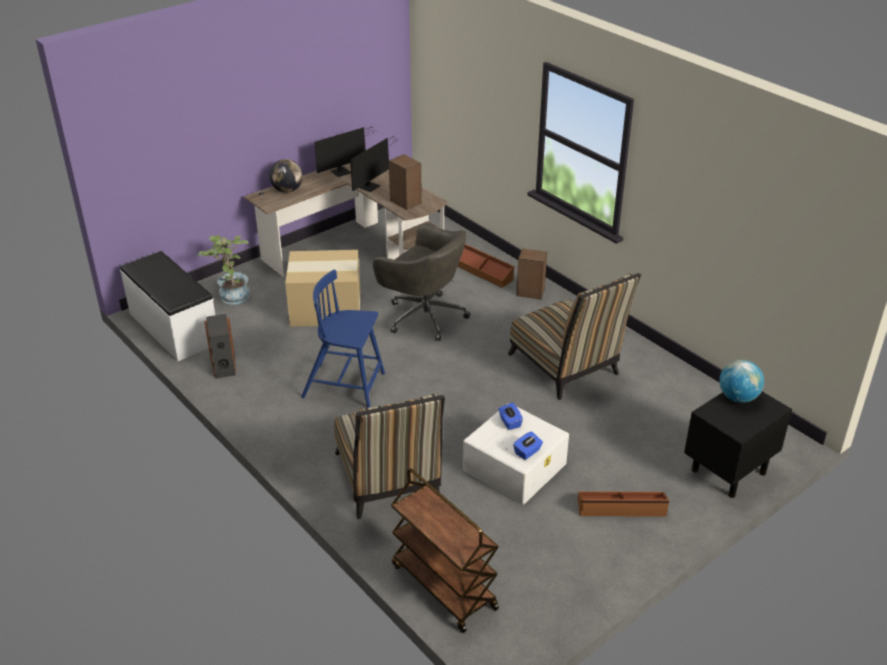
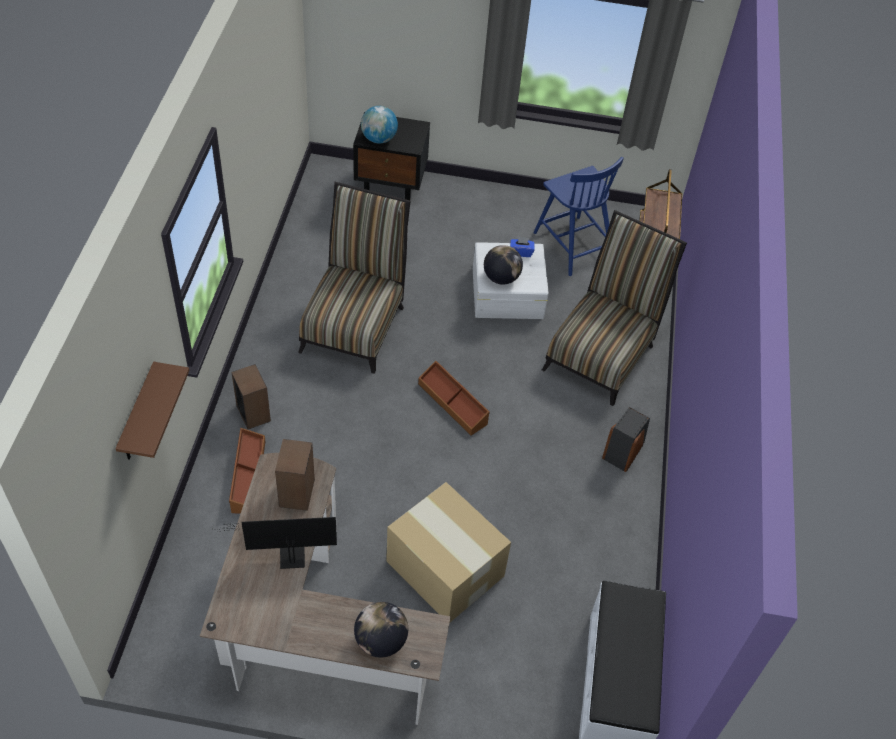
camera: 135 degrees left, 15 degrees up
(223, 365) = (612, 580): speaker -> speaker (624, 451)
(231, 294) = (510, 686): potted plant -> none
(343, 171) = (276, 618): monitor -> none
(345, 386) = (536, 459): blue chair -> blue chair (572, 244)
(424, 316) = (376, 473): grey office chair -> none
(480, 112) = (138, 415): none -> brown shelf
(509, 422) = (501, 278): blue tissue box -> globe
(621, 508) = (486, 220): brown storage box -> brown storage box (453, 403)

